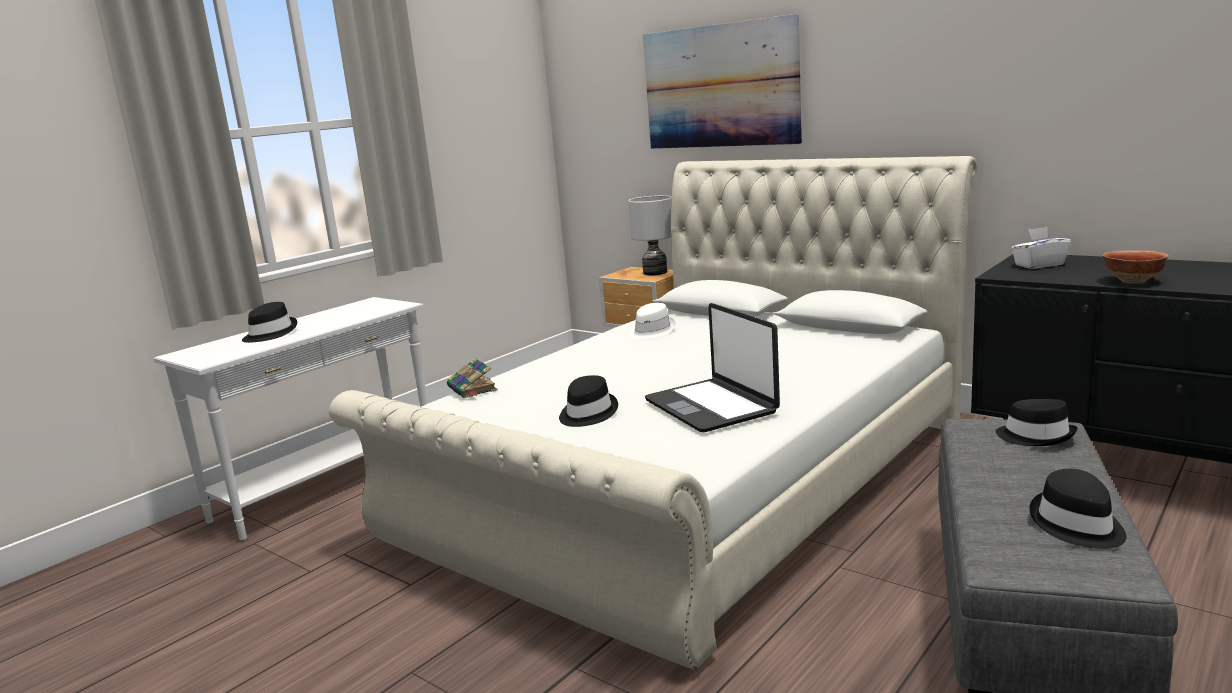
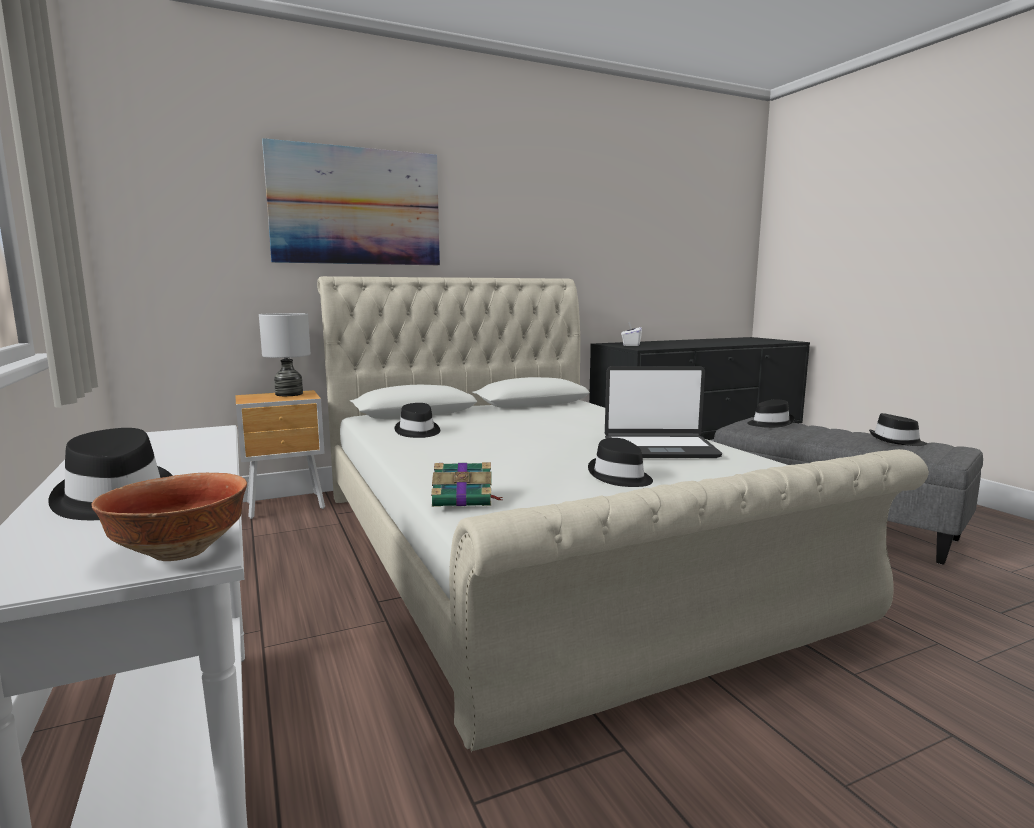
camera: 65 degrees left, 5 degrees down
(651, 331) = (417, 431): white hat -> black hat
(1131, 281) = (695, 345): bowl -> bowl (177, 552)

